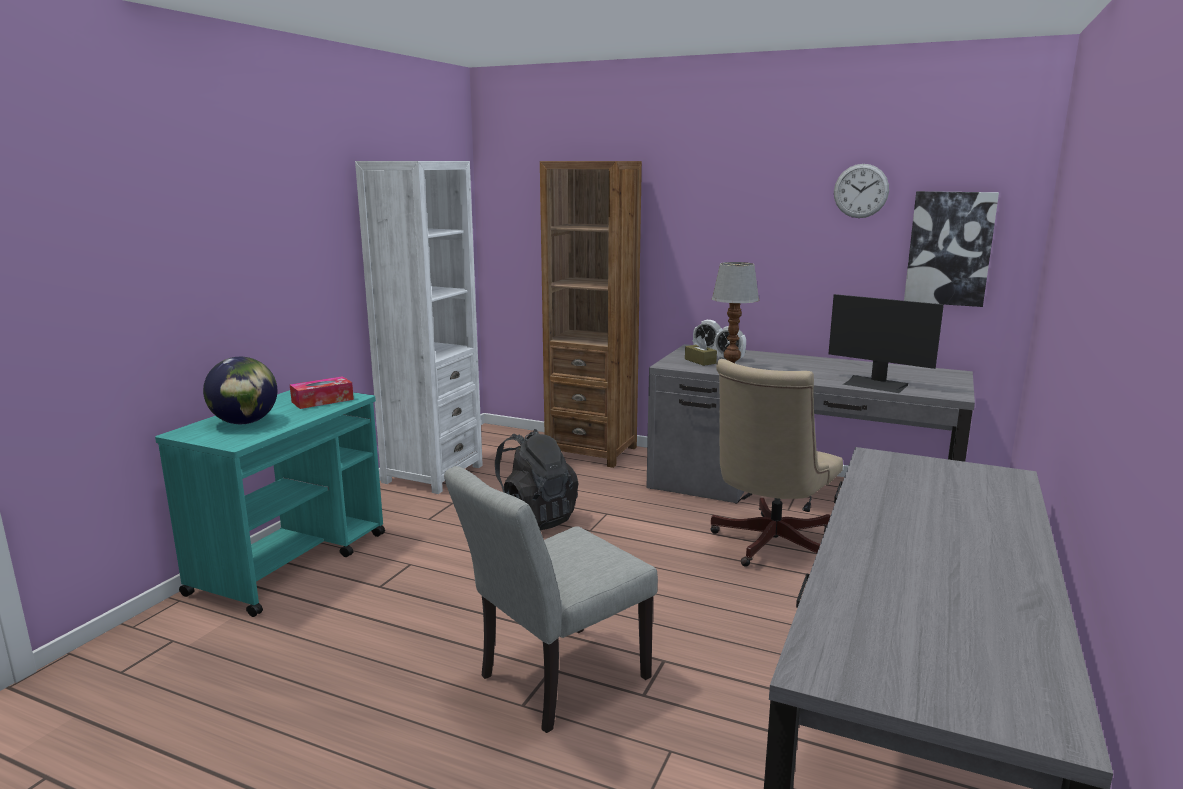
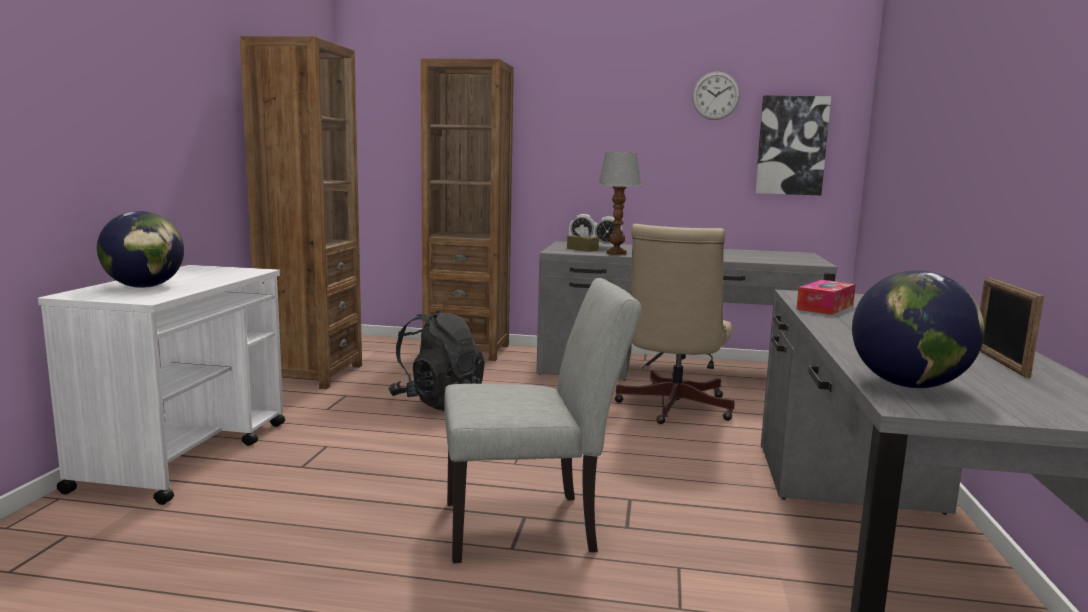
camera: 15 degrees left, 5 degrees down
(292, 562) = (187, 454): turquoise cart -> white cart
(322, 400) = (223, 273): tissue box -> tissue box (825, 307)
(432, 474) = (312, 374): white bookcase -> brown bookcase
(553, 682) = (532, 526): grey chair -> grey chair turned 135 degrees counterclockwise
(847, 637) = (909, 385): none -> globe
(876, 384) = (748, 259): monitor -> none
(997, 605) = (1000, 362): none -> picture frame

